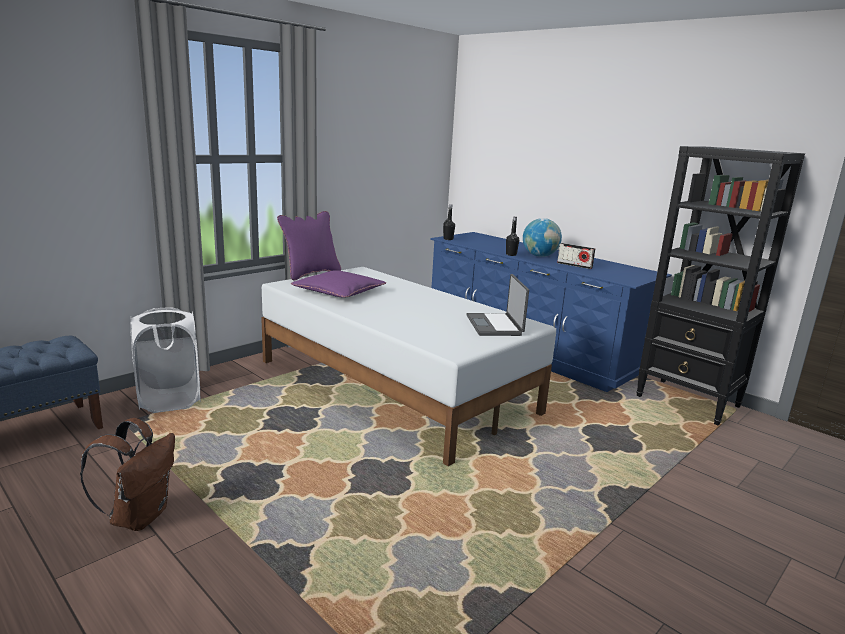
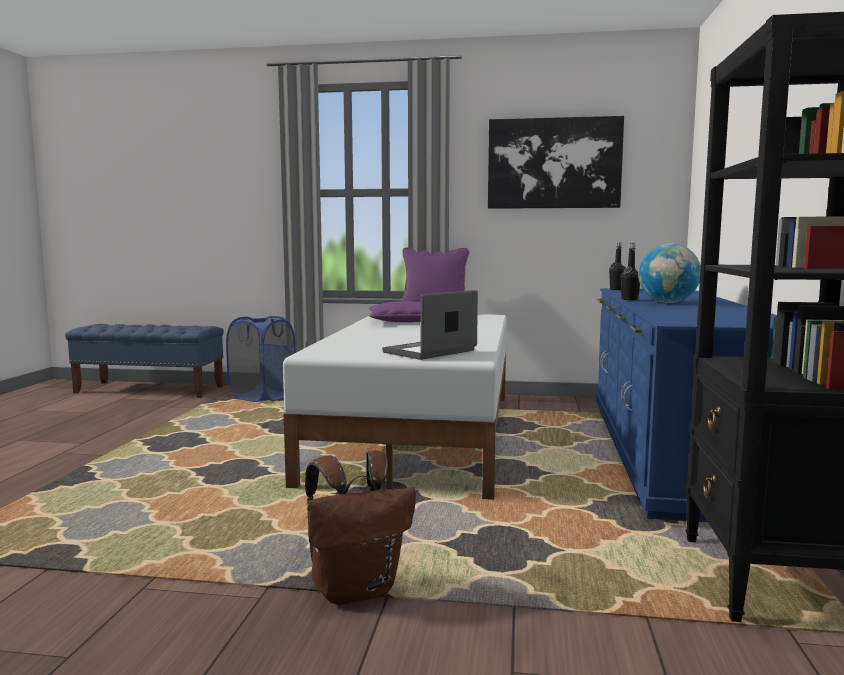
camera: 55 degrees right, 10 degrees down
(139, 516) = (100, 434): brown backpack -> brown backpack (356, 589)
(170, 400) = (262, 397): white laundry basket -> blue laundry basket
(380, 134) = (554, 163): none -> picture
(574, 265) = (674, 309): radio -> none

